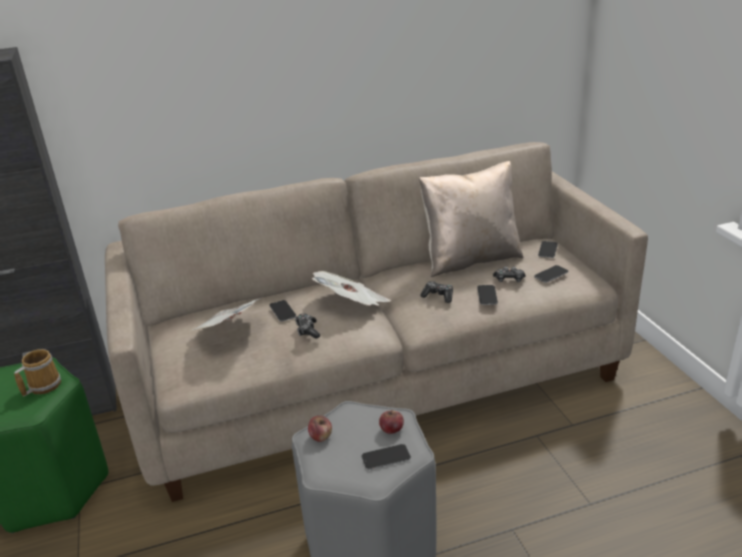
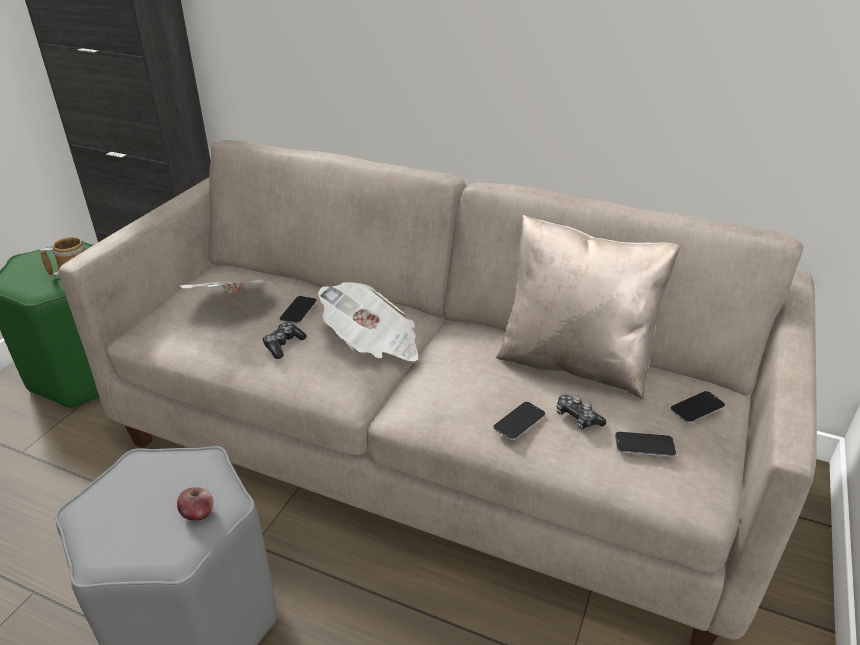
camera: 40 degrees right, 5 degrees up
(321, 436) = (140, 469): apple -> none
(386, 458) = (144, 541): phone -> none
(438, 296) = (464, 386): game controller -> none

